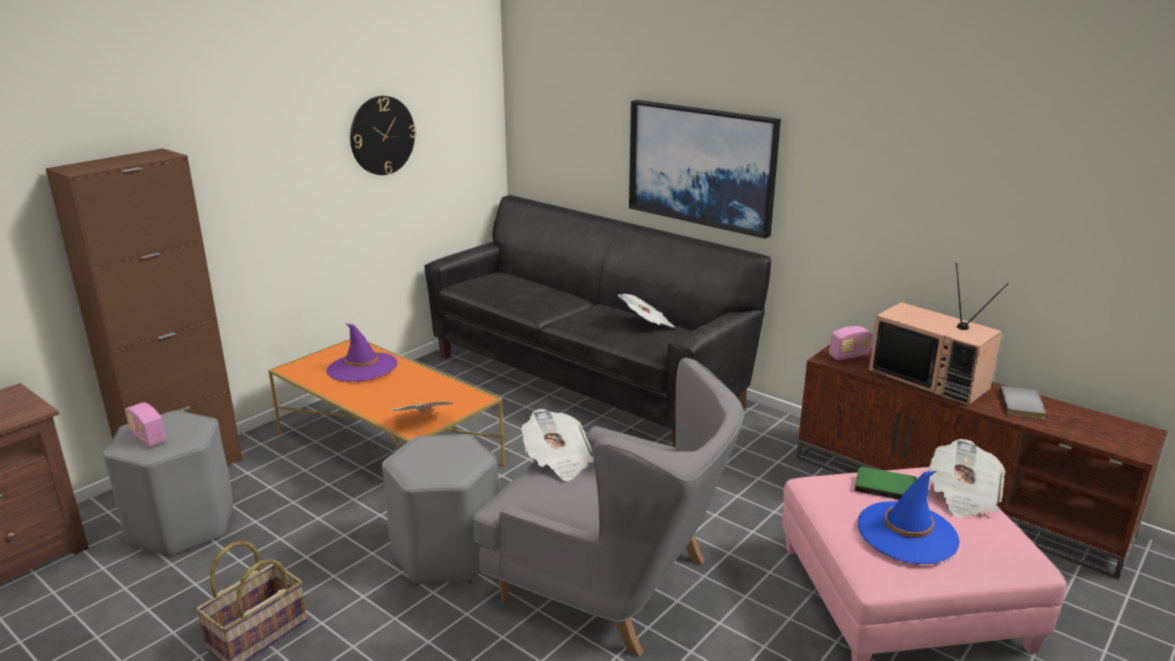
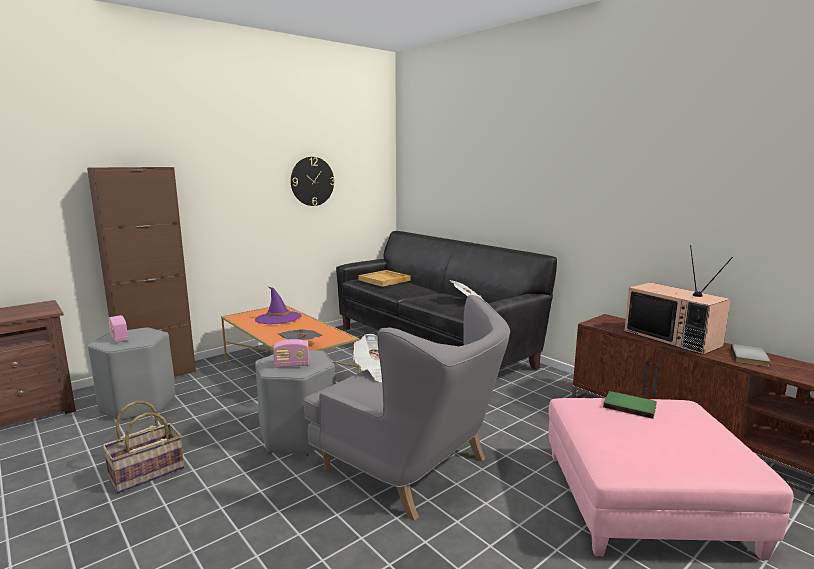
camera: 10 degrees right, 10 degrees down
(506, 285) = (384, 280): none -> beige tray
(701, 166) = (511, 199): picture -> none
(849, 356) = (611, 323): radio -> radio (292, 365)
(907, 533) = (644, 438): blue hat -> none
(962, 496) = (695, 418): newspaper -> none

